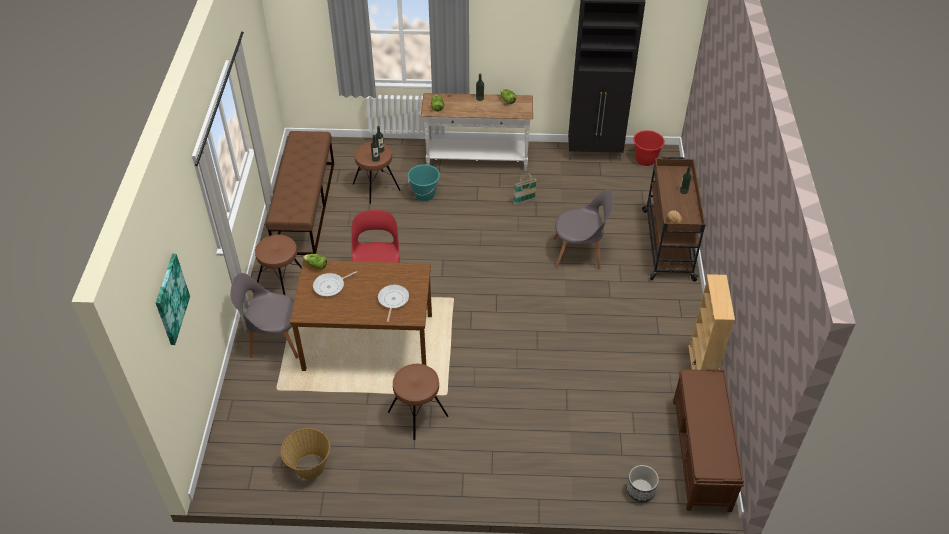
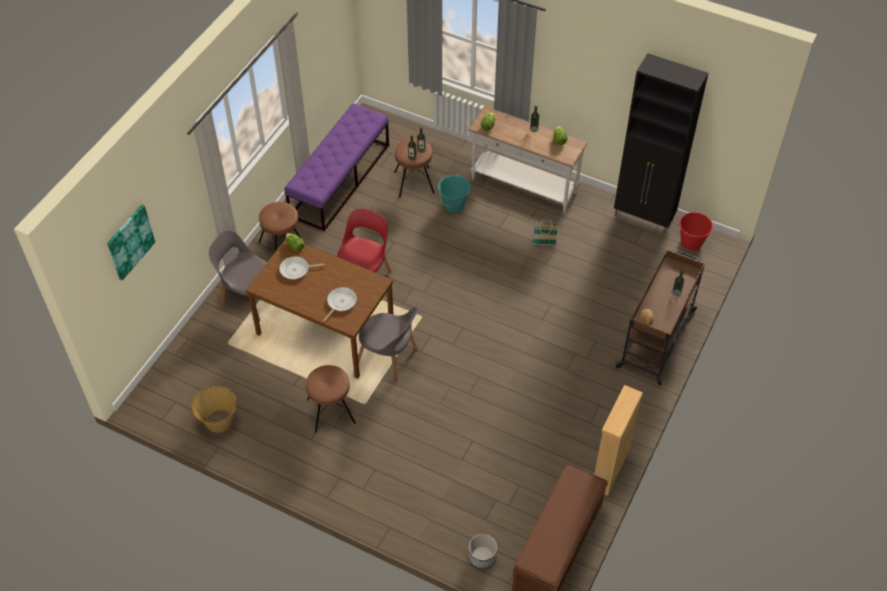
camera: 25 degrees right, 5 degrees up
(305, 206) = (340, 180): brown bench -> purple bench
(579, 253) = (564, 315): grey chair -> grey chair (389, 358)

